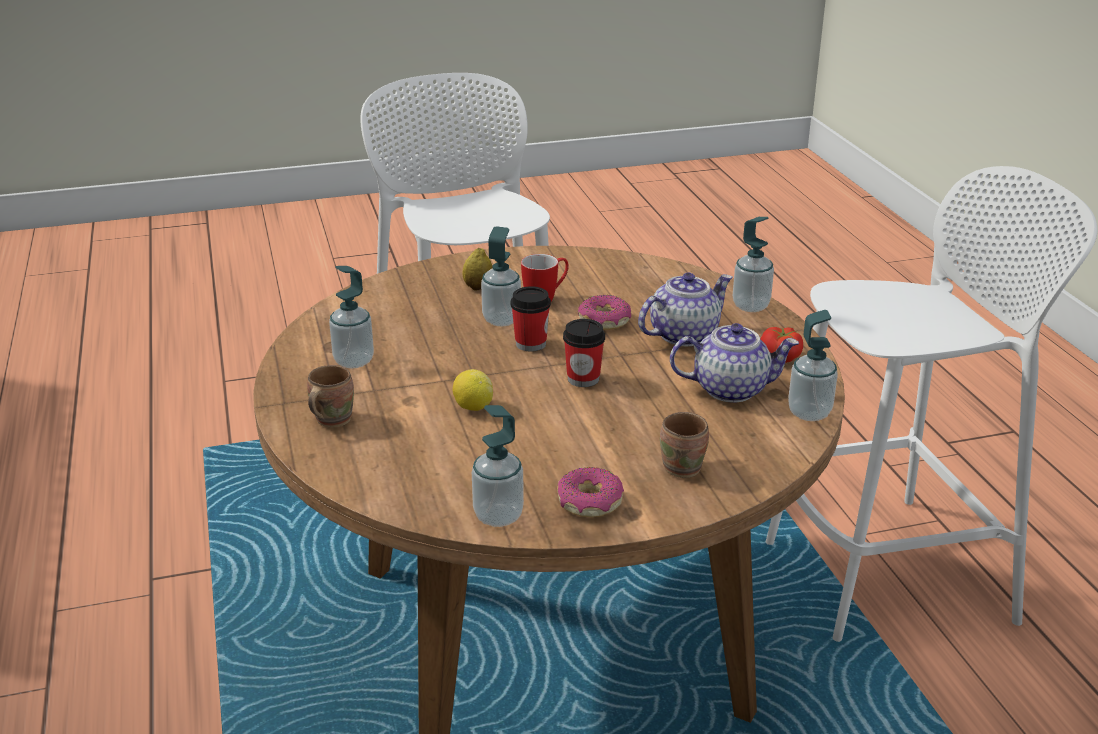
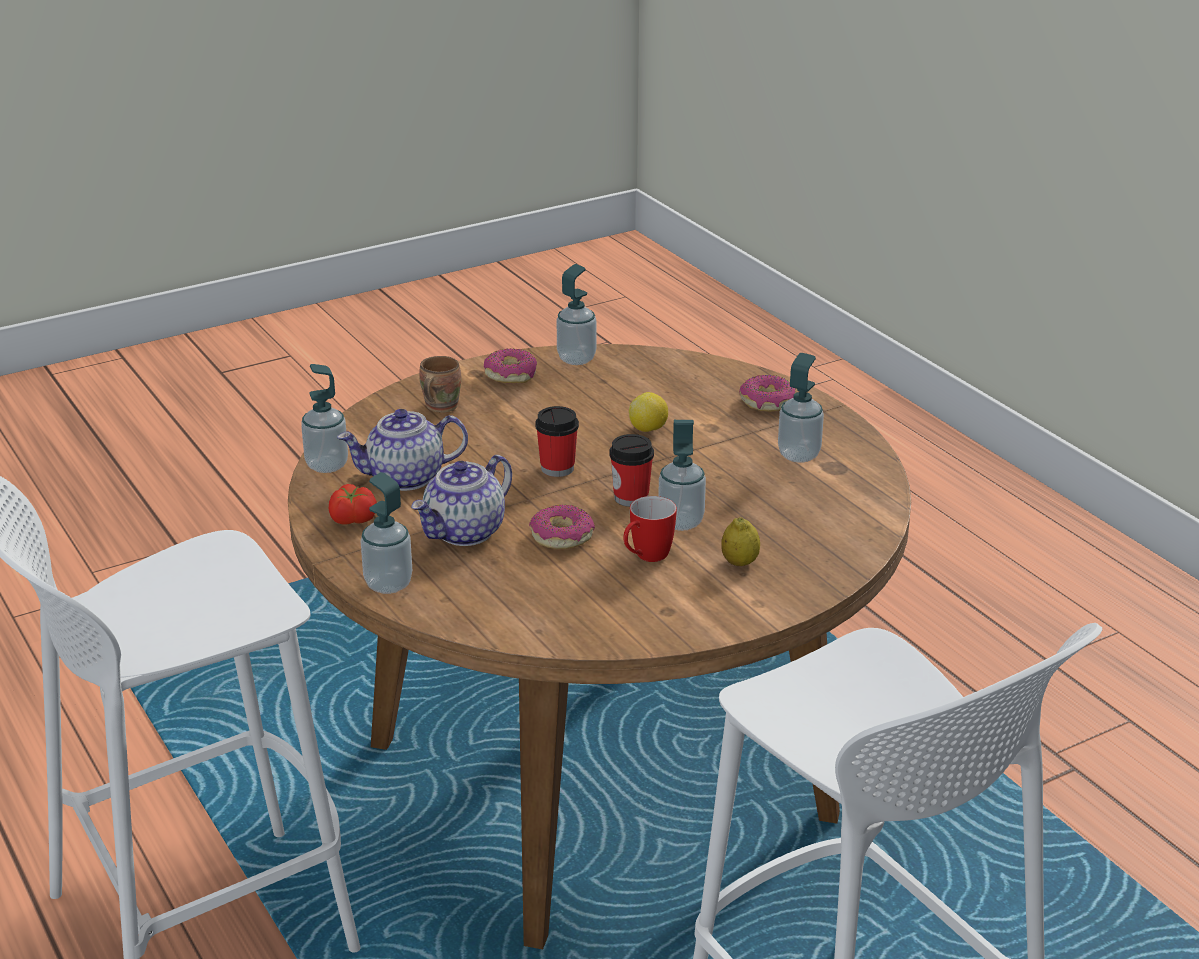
camera: 165 degrees right, 0 degrees up
(330, 420) = (767, 403): brown mug -> donut

